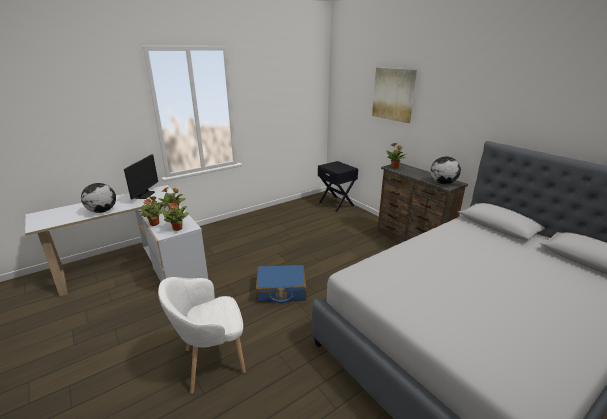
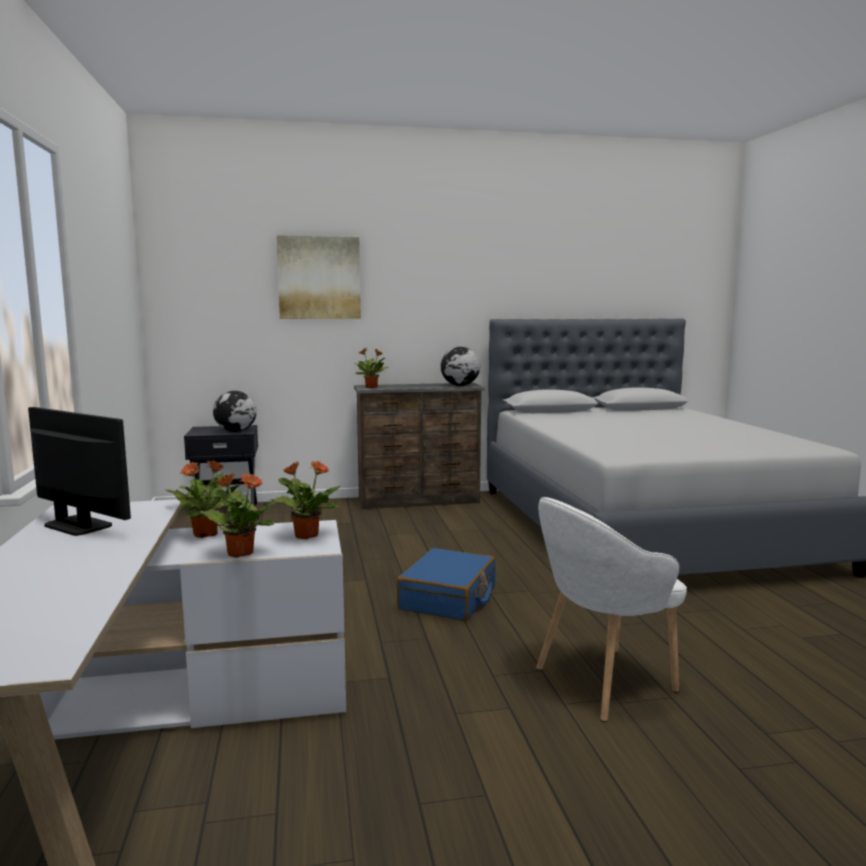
camera: 65 degrees left, 15 degrees down
(102, 211) = (102, 569): globe -> globe (235, 431)
(211, 363) = (602, 682): white armchair -> white armchair turned 60 degrees clockwise

